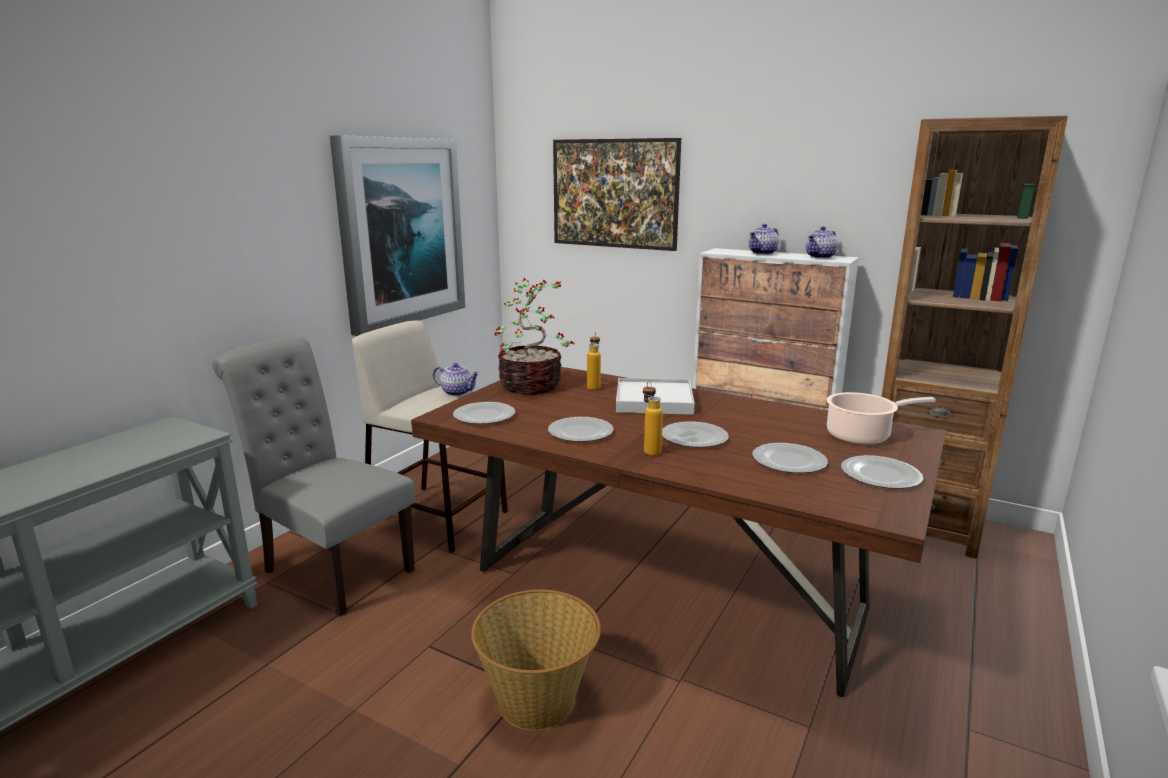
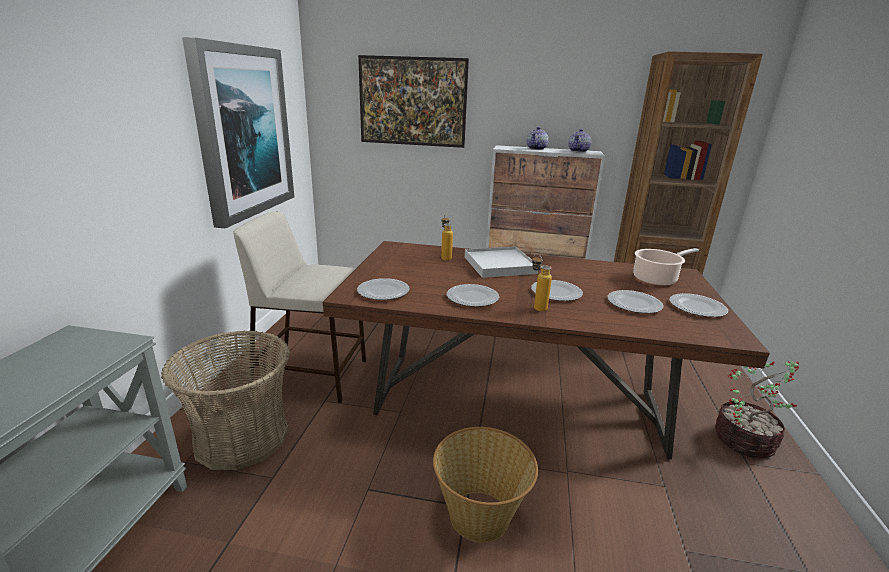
camera: 20 degrees left, 5 degrees up
(331, 568) = (241, 437): grey chair -> basket
(457, 392) = (327, 271): teapot -> none
(532, 386) = (397, 261): potted plant -> potted plant (745, 441)

